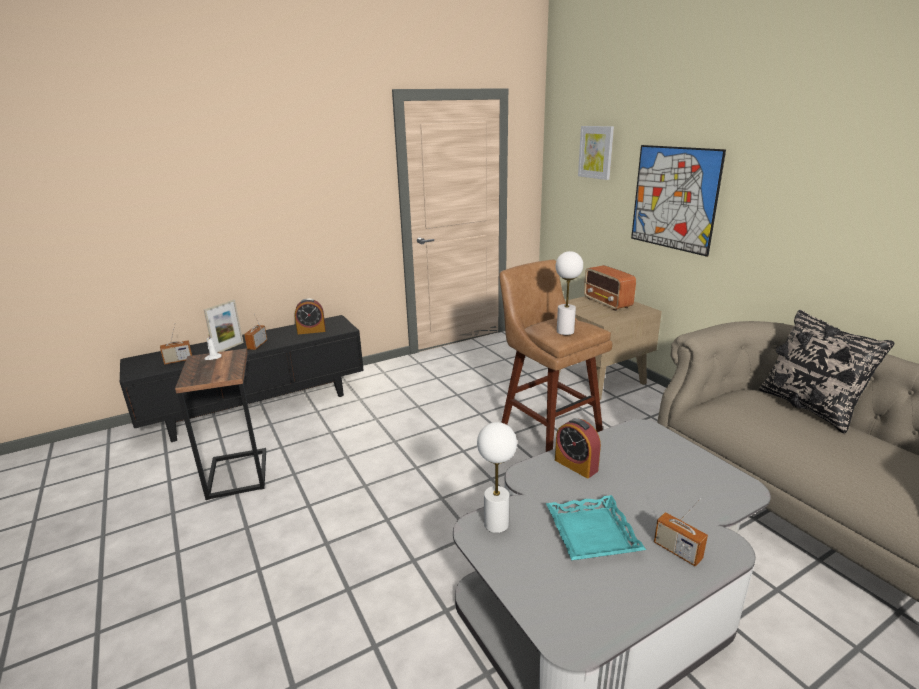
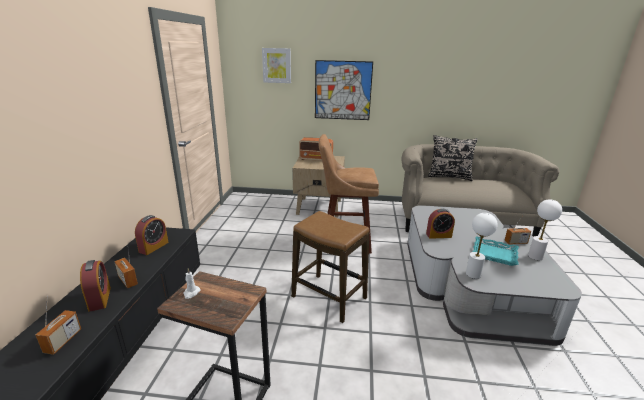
camera: 55 degrees left, 0 degrees up
(228, 348) = (100, 298): picture frame -> alarm clock
(417, 467) = (329, 297): none -> stool
(565, 331) = (364, 173): white table lamp -> white table lamp (535, 256)

